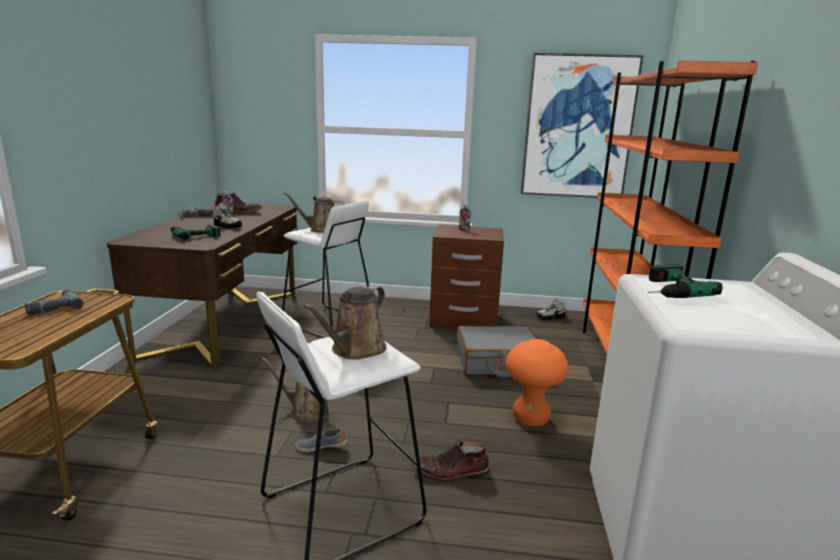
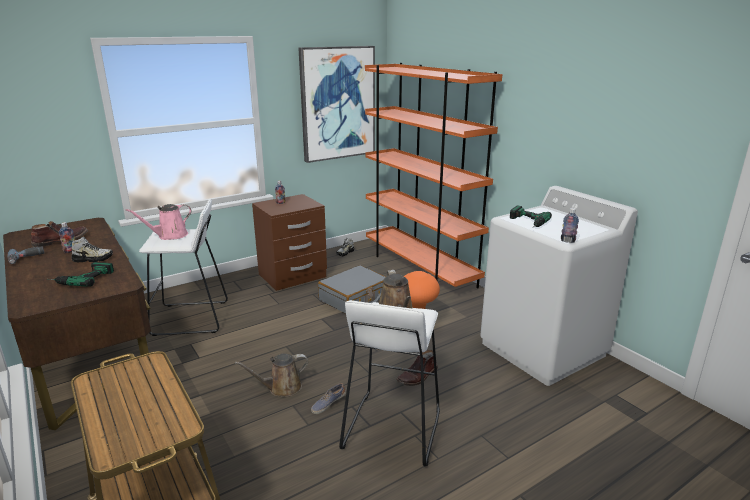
camera: 40 degrees left, 5 degrees up
(53, 307) = (111, 390): power drill -> none
(321, 230) = (170, 236): brown watering can -> pink watering can
(685, 326) = (567, 241): none -> bottle

